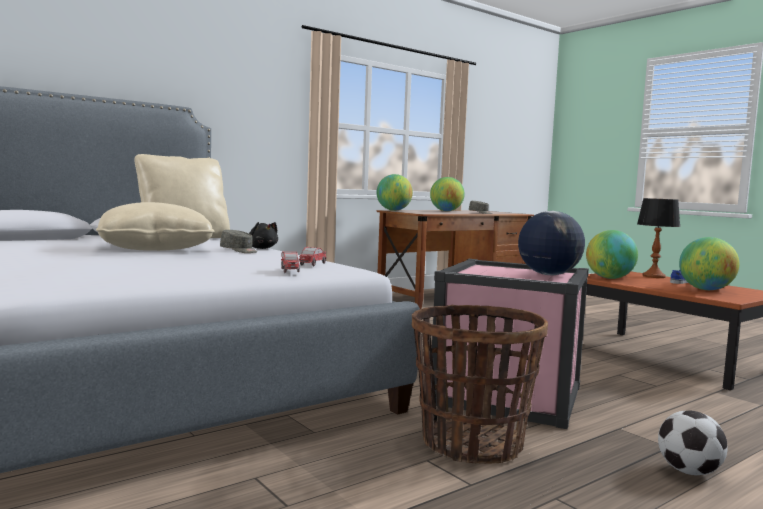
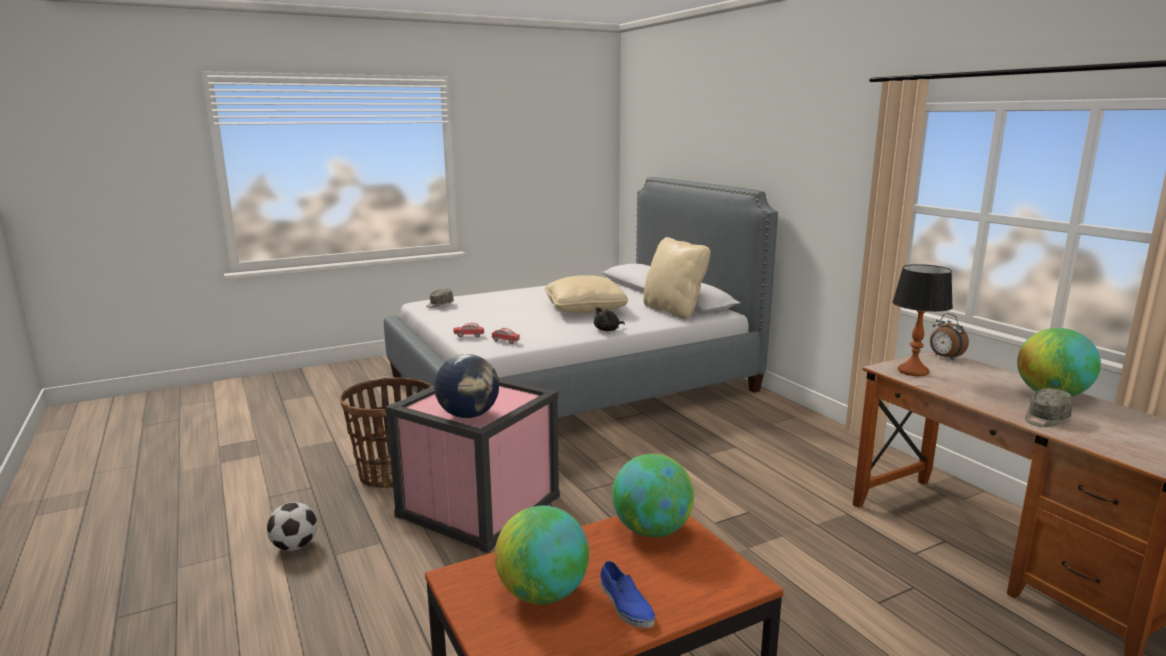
camera: 100 degrees right, 10 degrees up
(239, 251) = (582, 325): grey cap -> grey cap (439, 304)
(393, 210) = (944, 357): globe -> alarm clock
(653, 276) = (695, 593): table lamp -> table lamp (913, 371)

